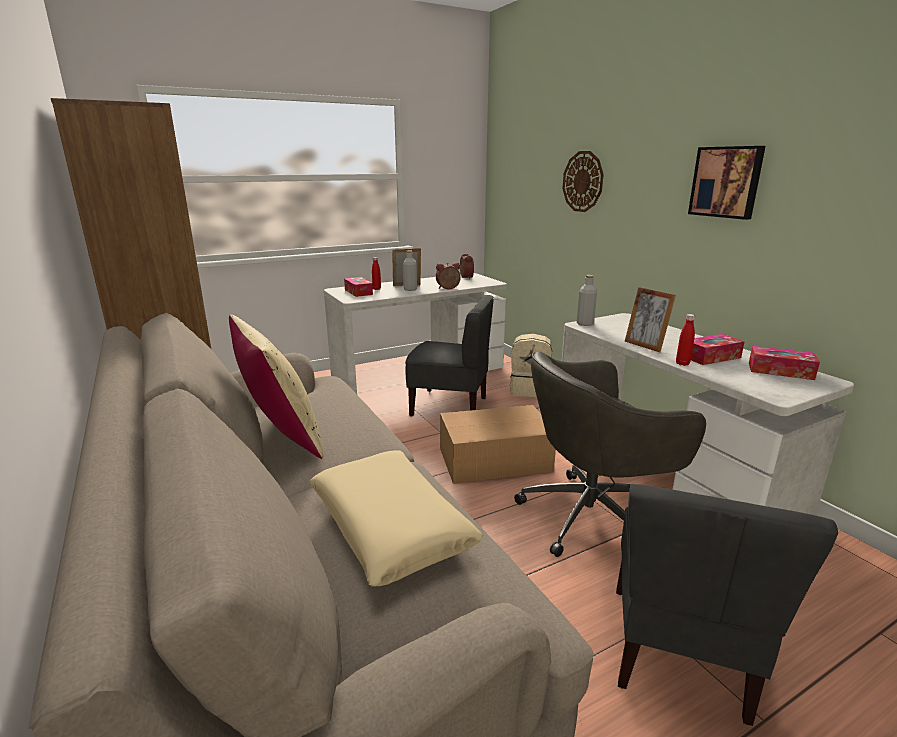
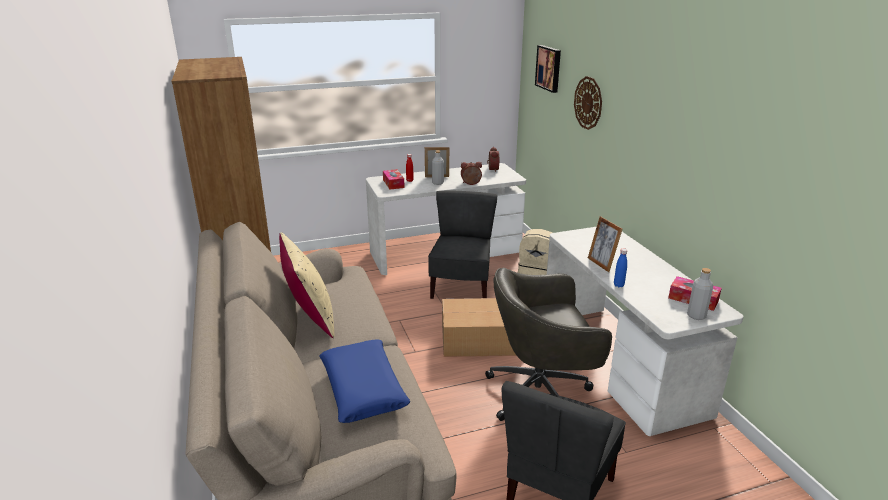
camera: 10 degrees right, 5 degrees up
(390, 526) = (363, 389): beige pillow -> blue pillow
(449, 406) = (461, 287): grey chair -> grey chair turned 105 degrees counterclockwise
(585, 324) = (567, 235): grey bottle -> grey bottle (696, 316)
(682, 363) = (618, 285): red bottle -> blue bottle
(711, 357) = (647, 280): tissue box -> none
(726, 182) = (680, 135): picture -> picture (549, 68)

